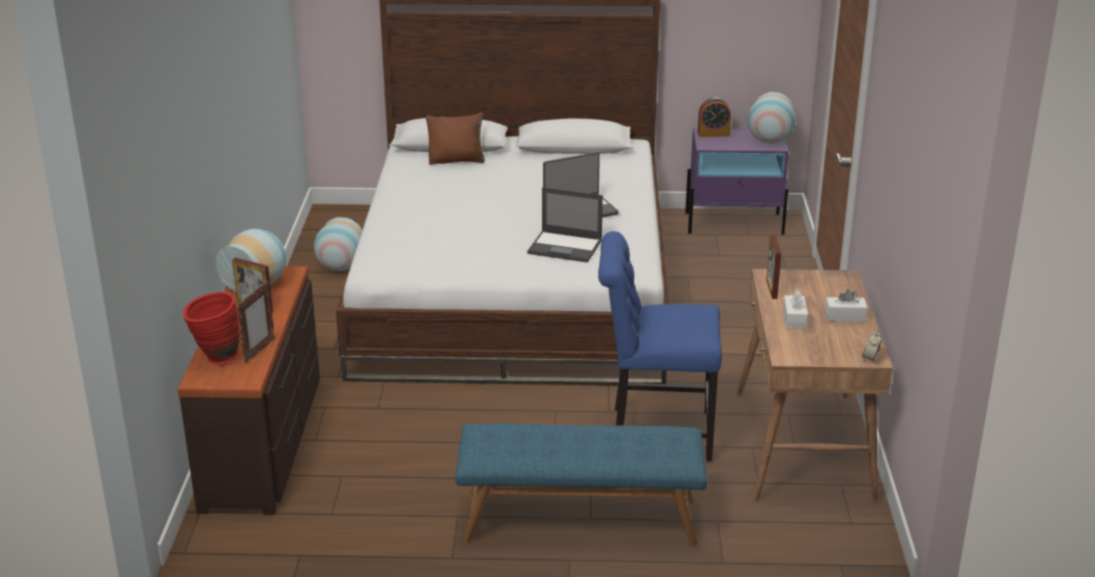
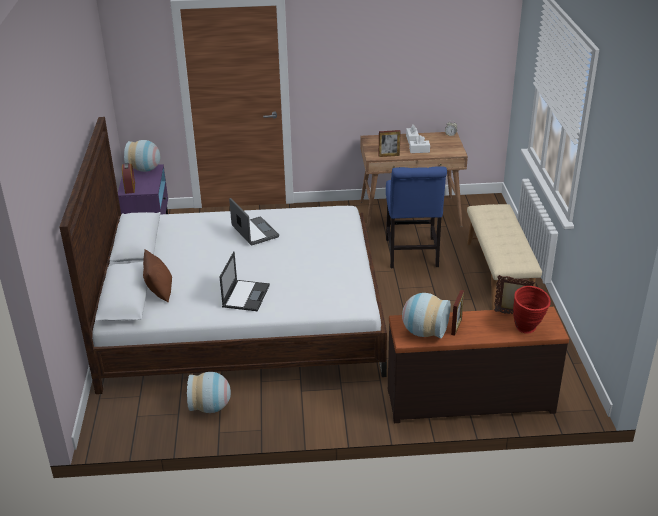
camera: 95 degrees left, 5 degrees up
(566, 247) = (309, 234): laptop -> laptop (246, 295)
(580, 520) = (499, 274): blue bench -> beige bench

